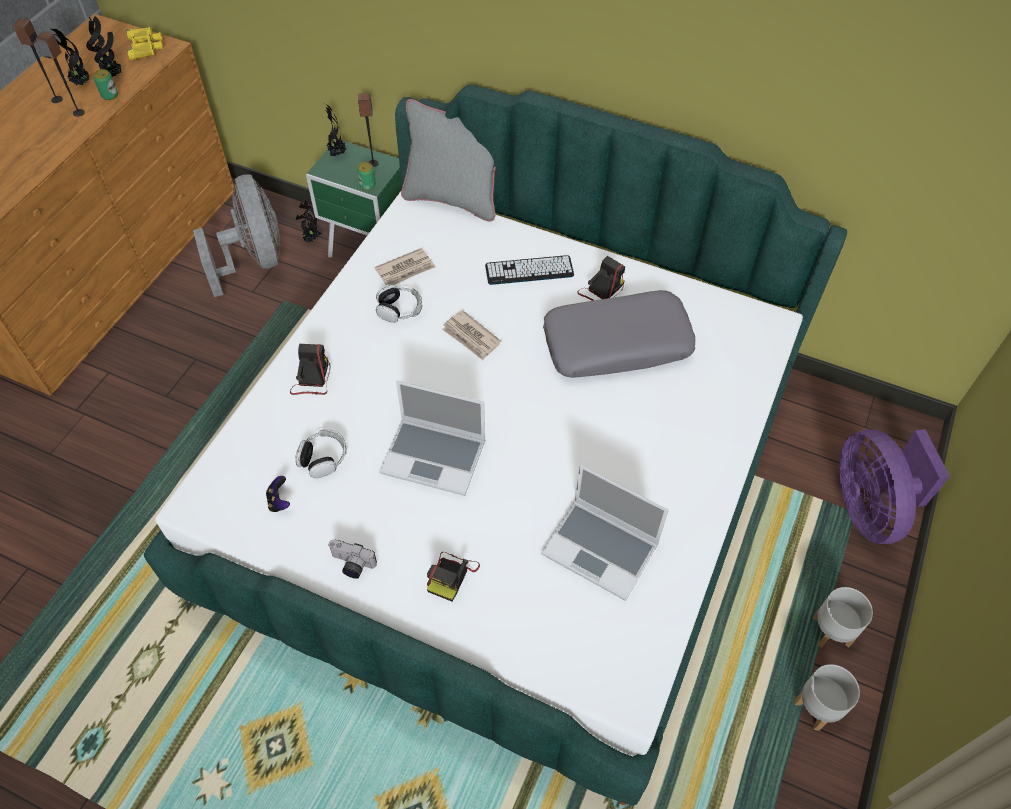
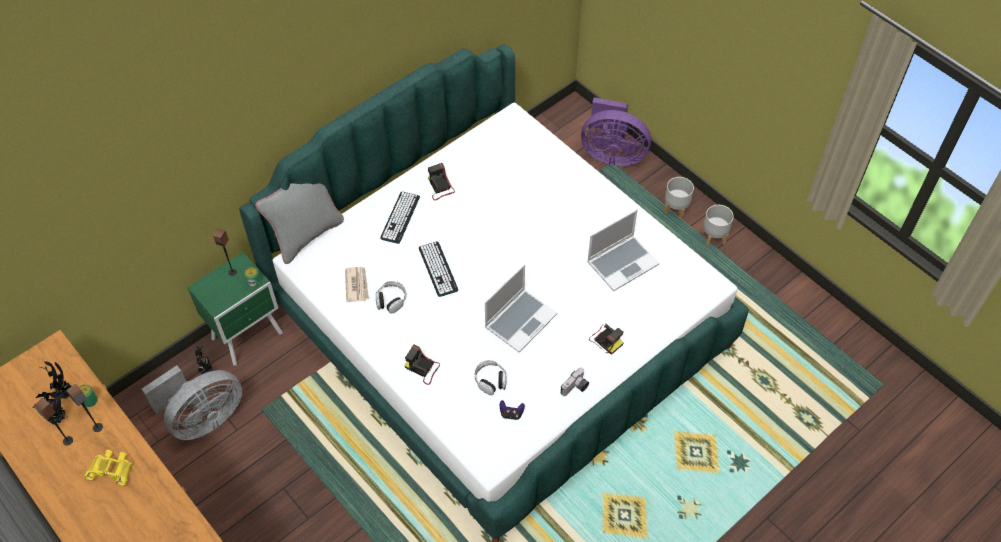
camera: 65 degrees left, 0 degrees up
(145, 47) = (41, 362): yellow binoculars -> yellow binoculars (111, 469)
(255, 260) = (204, 419): grey fan -> grey fan turned 135 degrees clockwise
(336, 153) = (205, 291): potted plant -> none
(471, 337) = (438, 269): newspaper -> keyboard
(617, 343) = (486, 197): grey pillow -> none

